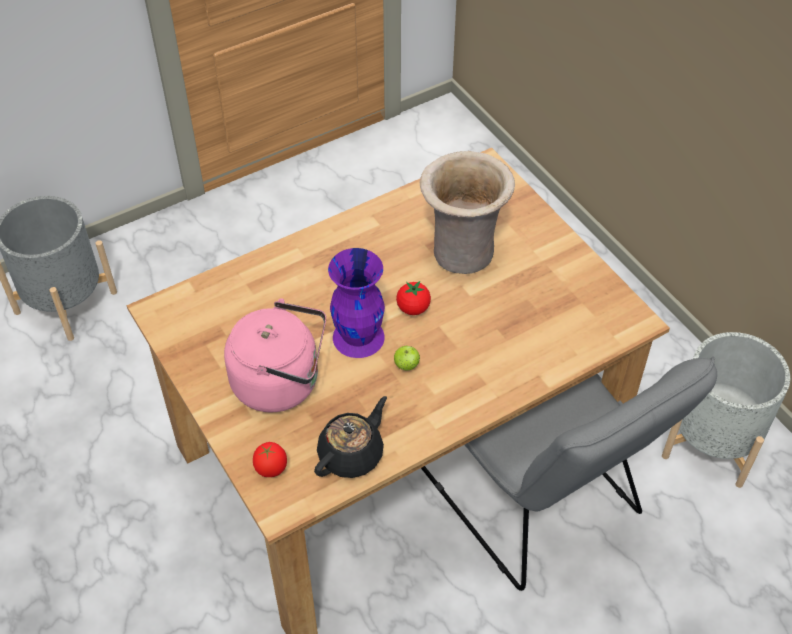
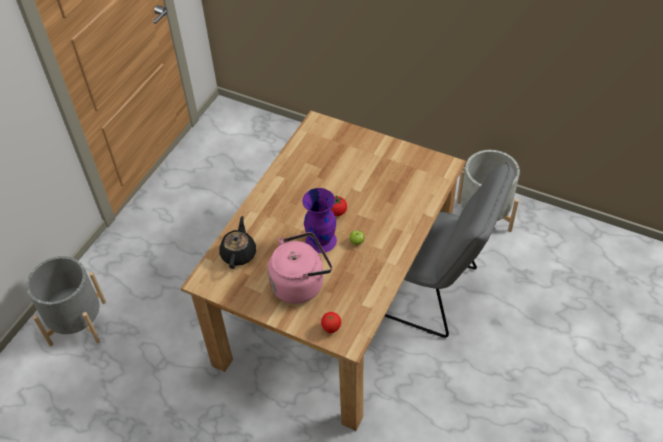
camera: 30 degrees left, 0 degrees up
(352, 454) = (365, 299): black teapot -> black teapot (239, 253)
(461, 251) = (338, 171): beige vase -> none

